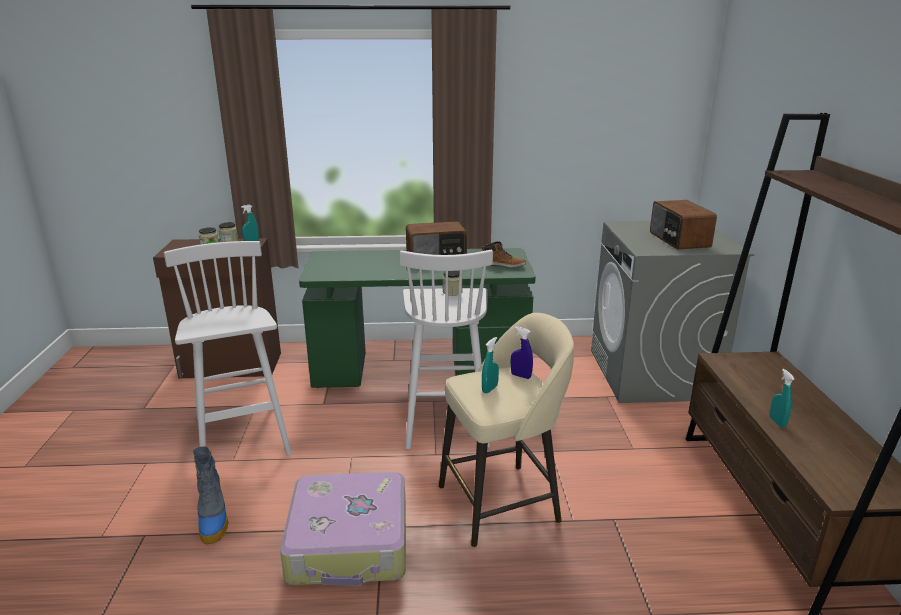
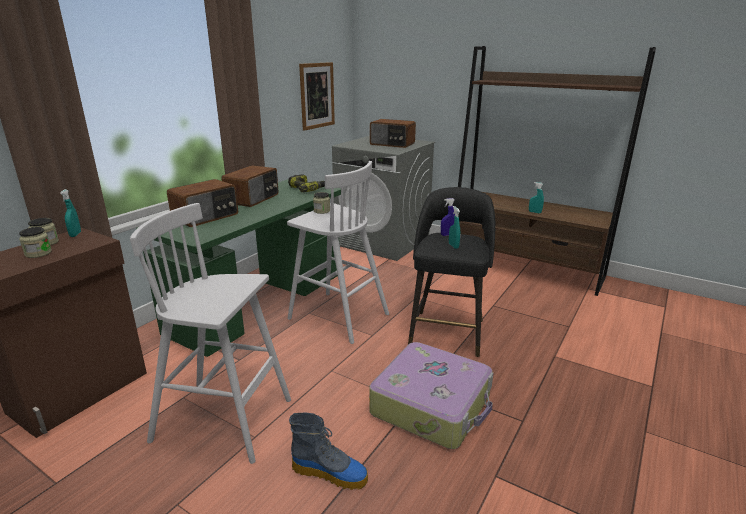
camera: 55 degrees left, 0 degrees up
(365, 260) = (206, 217): none -> radio
(502, 502) = (447, 331): beige stool -> black stool
(504, 265) = (307, 189): boot -> power drill
(619, 152) = (317, 95): none -> picture

